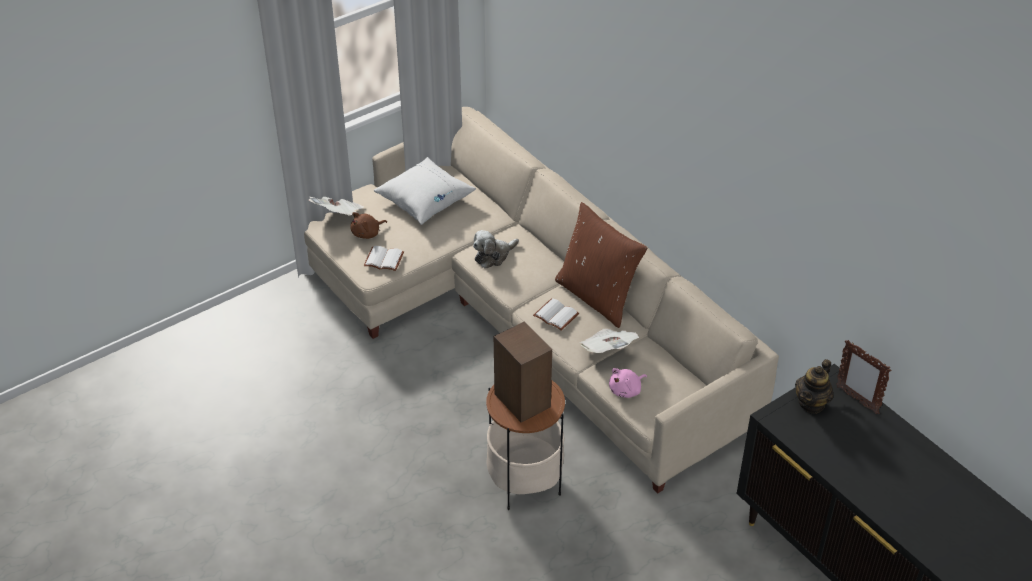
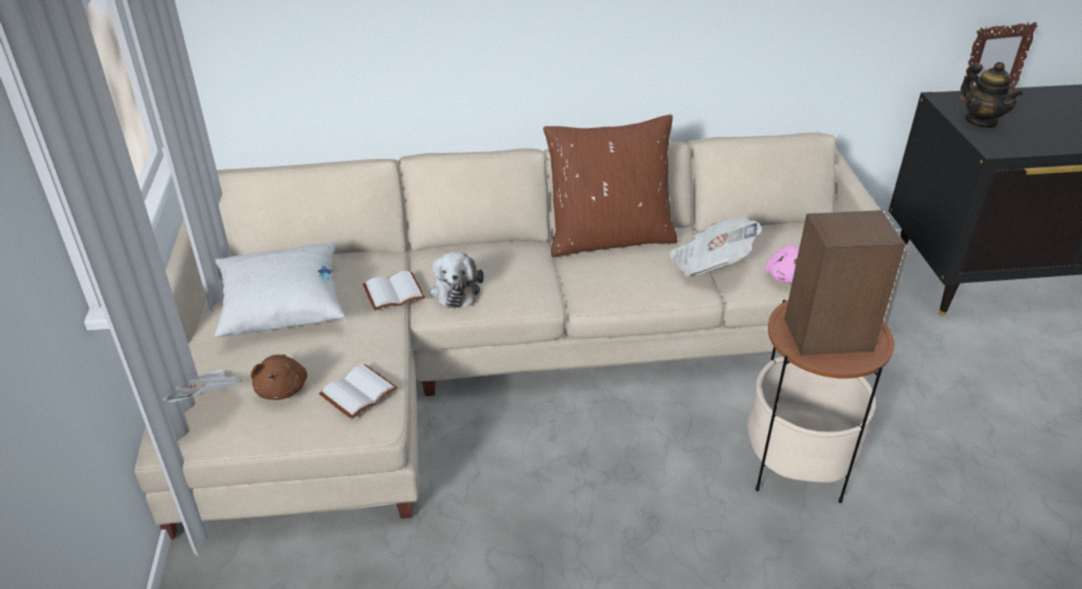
camera: 60 degrees left, 5 degrees down
(554, 316) = (617, 280): white book -> white book (393, 294)

